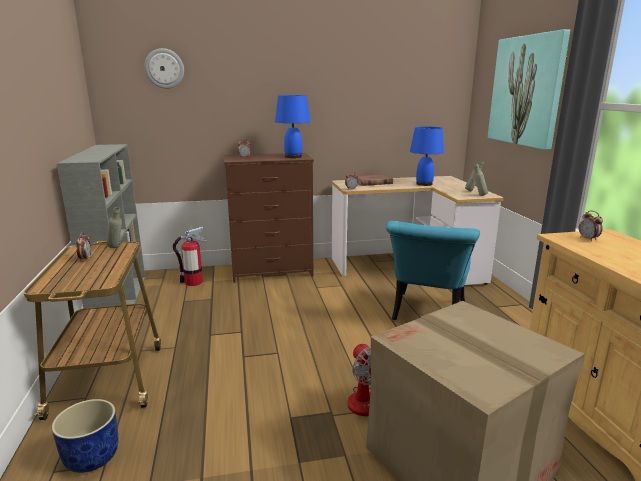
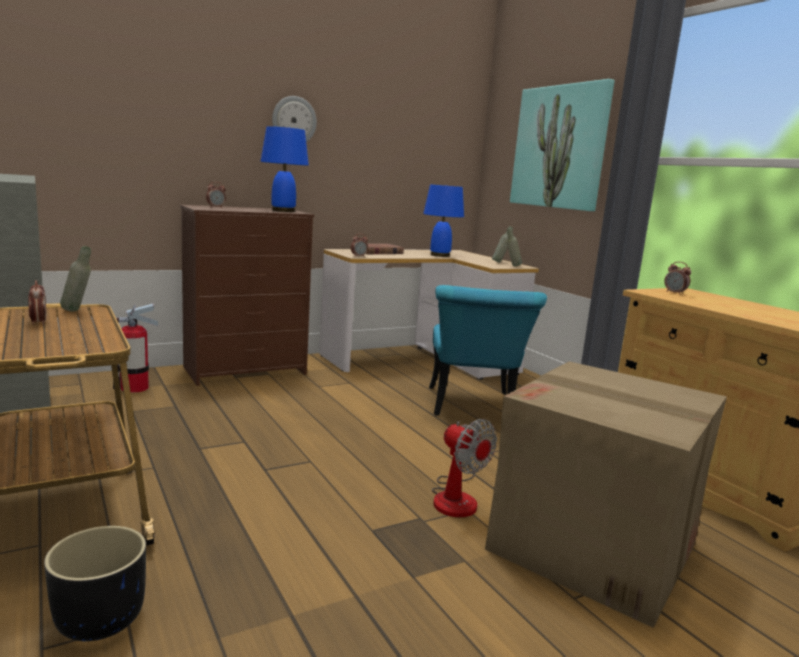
camera: 20 degrees left, 5 degrees down
(92, 456) = (99, 618): blue planter -> black planter
(164, 68) = (96, 72): wall clock -> wall clock (294, 120)

